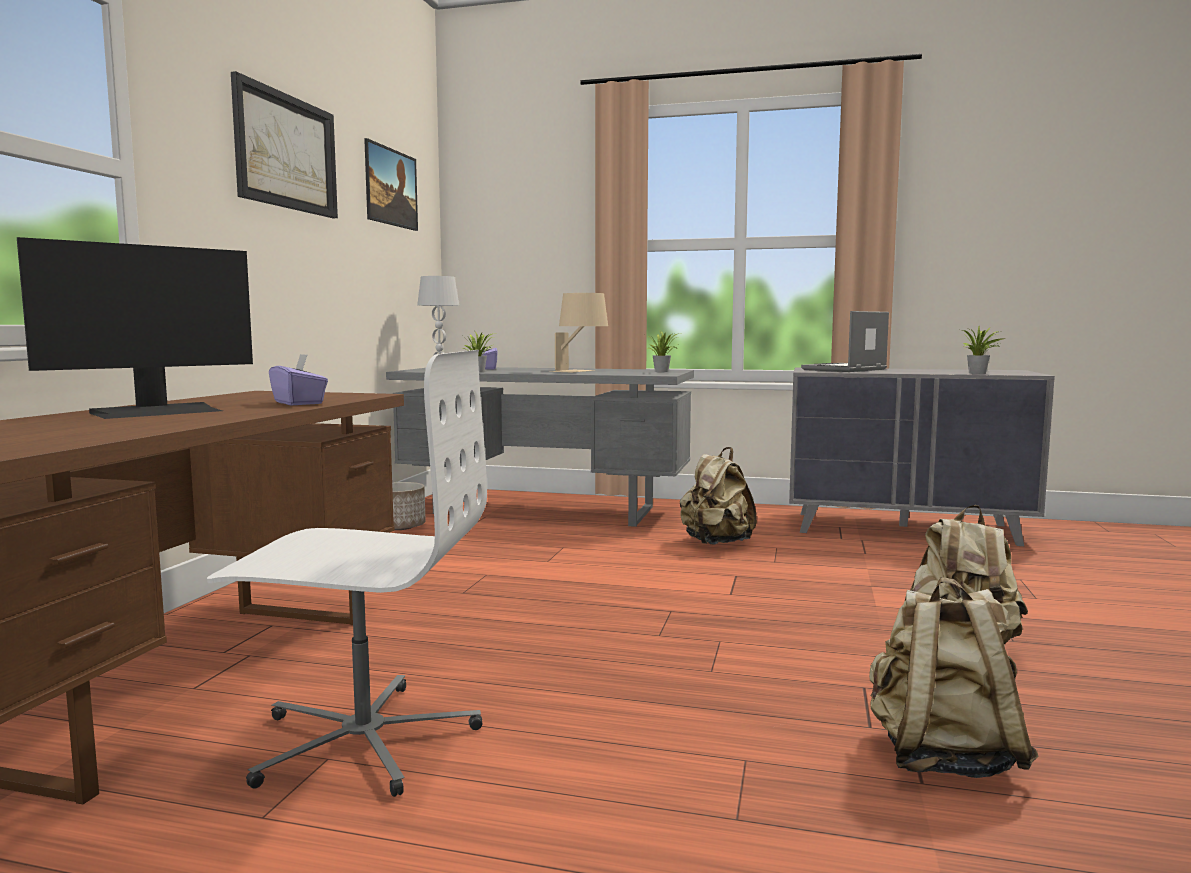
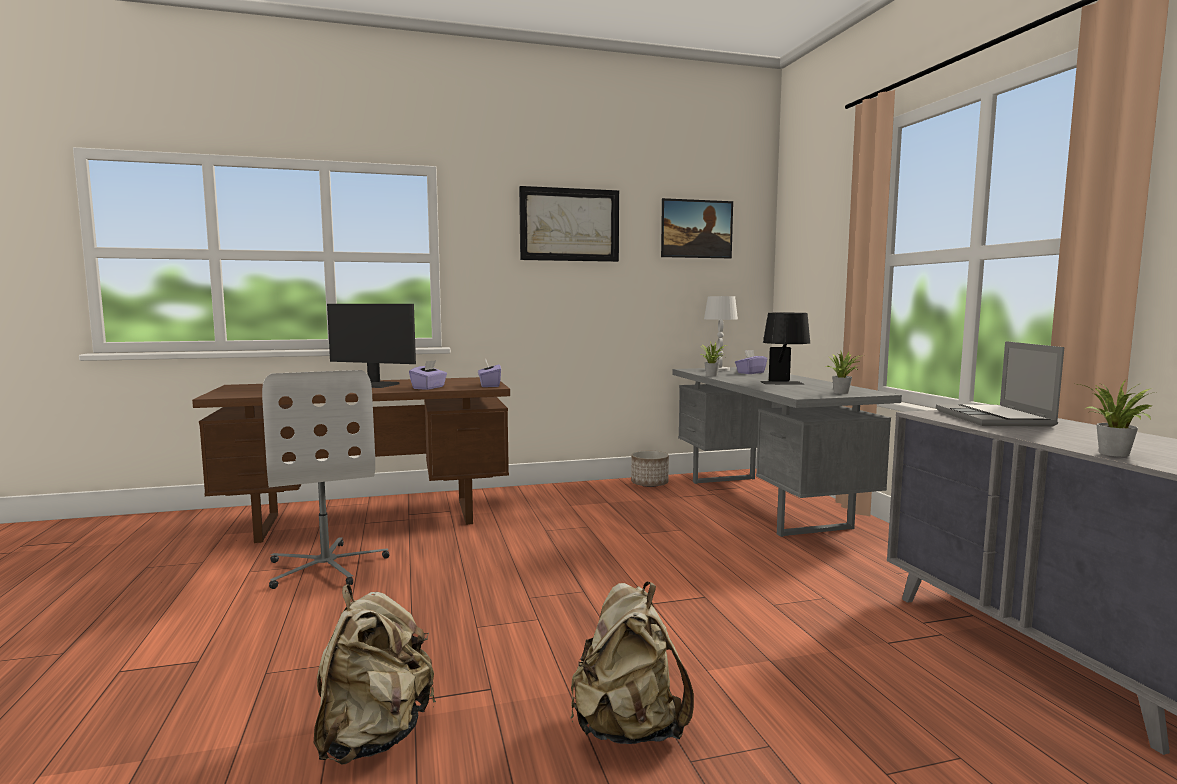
camera: 60 degrees right, 0 degrees up
(353, 394) = (489, 385): none -> purple tissue box
(581, 371) = (784, 383): beige table lamp -> black table lamp
(716, 543) = (787, 572): beige backpack -> none
(845, 370) = (995, 418): laptop -> laptop turned 105 degrees counterclockwise

